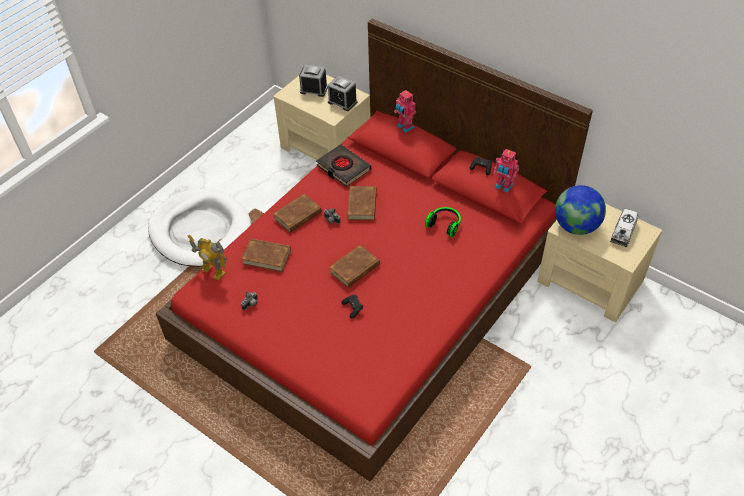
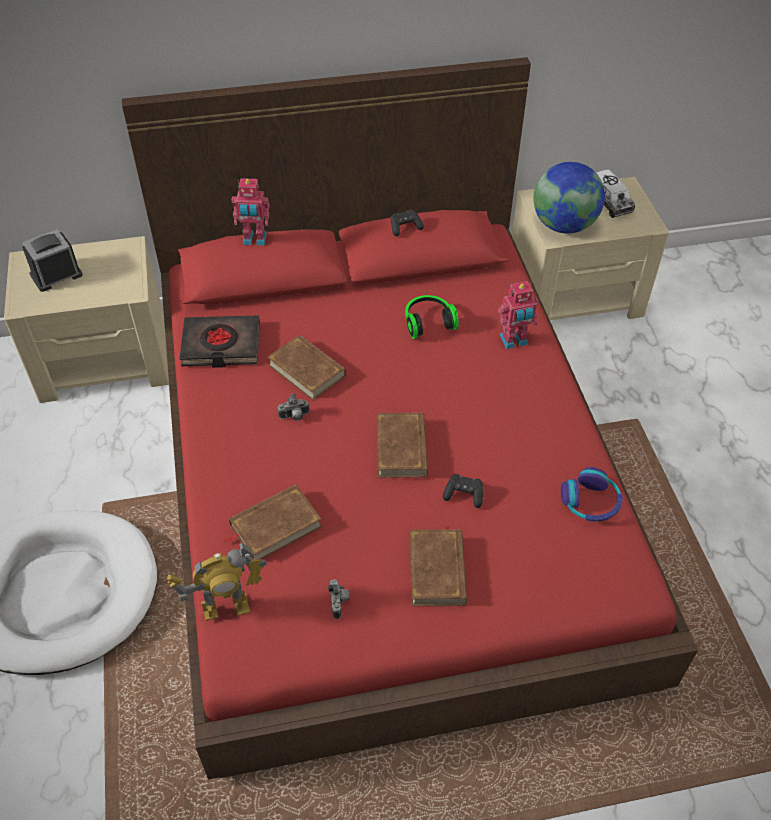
camera: 50 degrees left, 0 degrees up
(298, 215) = (242, 443): brown book -> brown book (437, 570)
(342, 102) = (119, 265): alarm clock -> none
(401, 358) = (590, 502): none -> headphones
(503, 186) = (454, 230): toy robot -> toy robot (514, 341)

